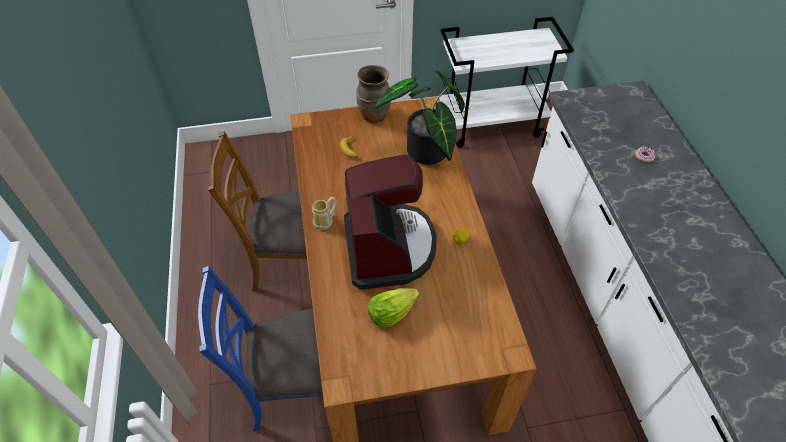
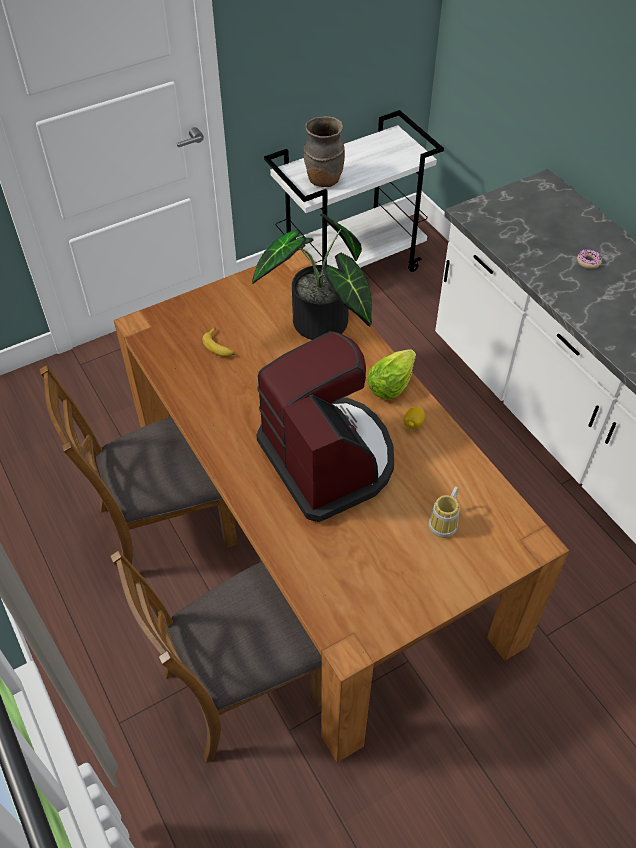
camera: 20 degrees left, 0 degrees up
(297, 387) = (241, 685): blue chair -> brown chair
(326, 222) = (232, 450): mug -> mug (446, 523)
(373, 115) = (229, 293): brown vase -> brown vase (323, 180)
(391, 313) = (369, 540): lettuce -> lettuce (390, 385)

